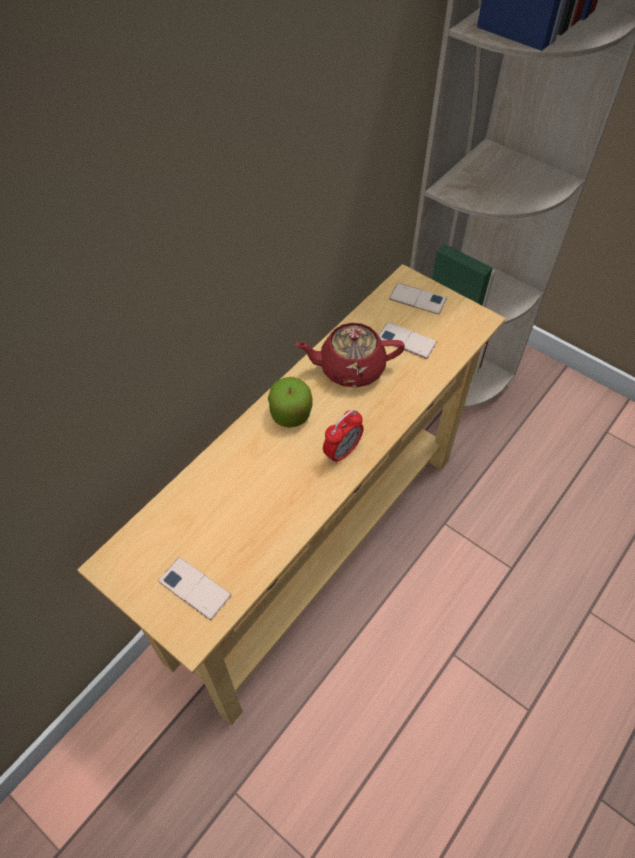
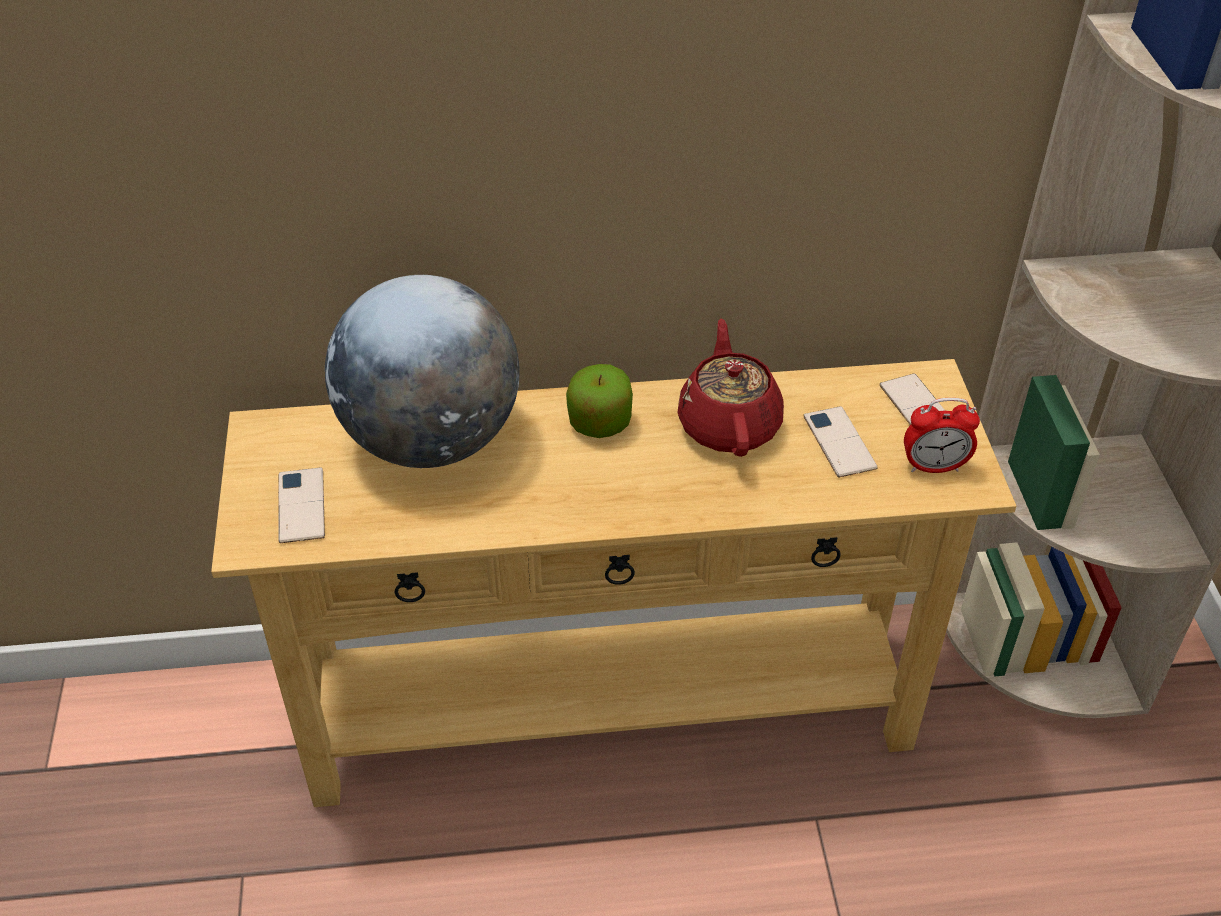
camera: 45 degrees right, 10 degrees down
(218, 491) = (432, 440): none -> globe
(342, 452) = (605, 498): alarm clock -> alarm clock (934, 467)
(350, 368) = (729, 424): red teapot -> red teapot turned 45 degrees clockwise

